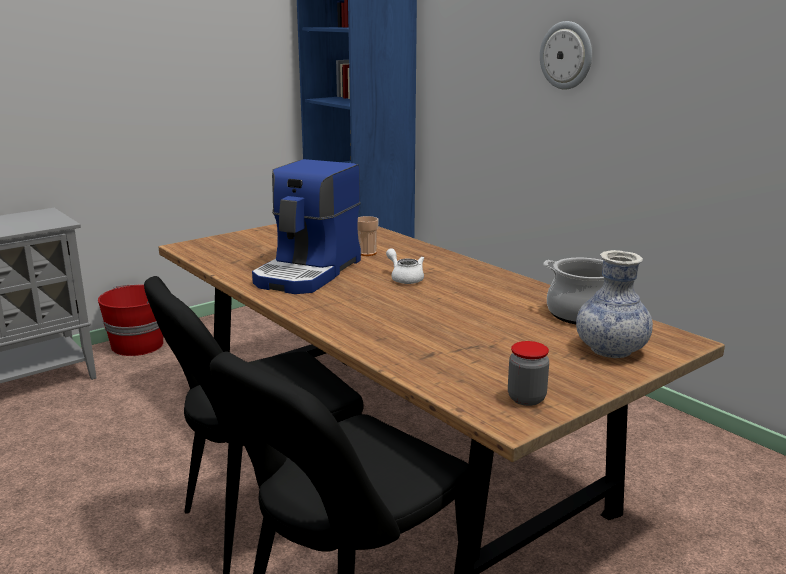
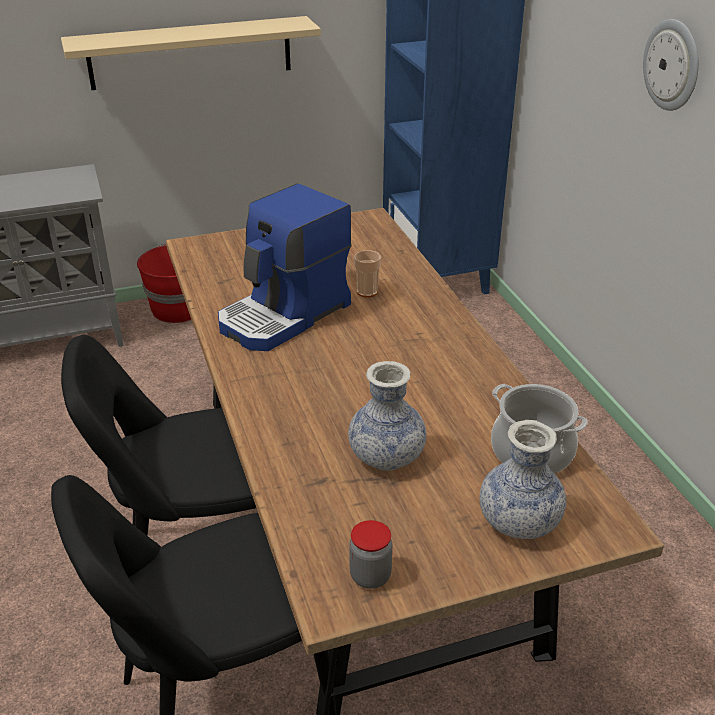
camera: 20 degrees right, 15 degrees up
(141, 105) = (190, 53): none -> beige shelf
(405, 278) = (378, 346): white teapot -> none
(472, 333) = (386, 457): none -> vase

